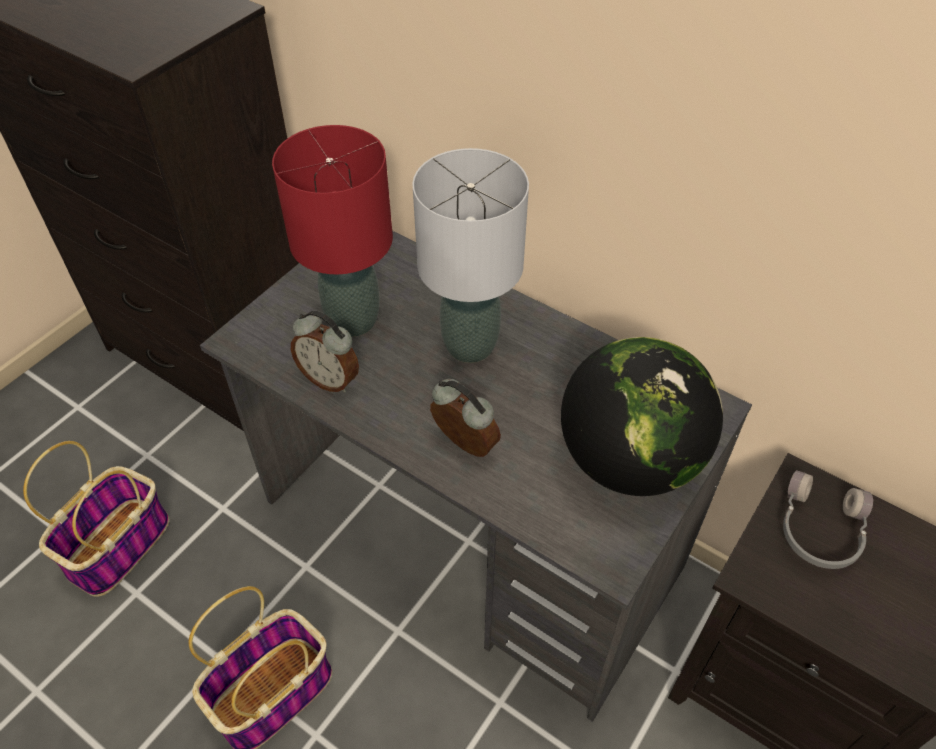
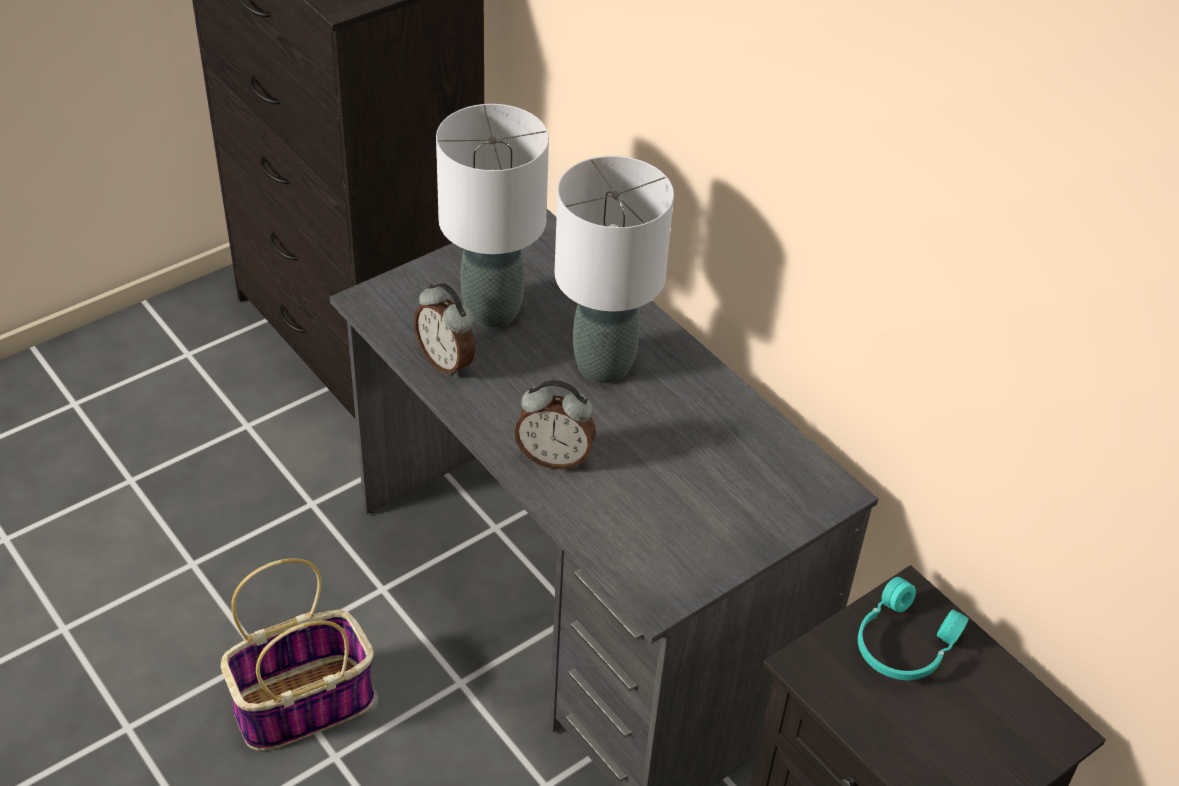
camera: 15 degrees right, 5 degrees down
(119, 545) = (189, 511): basket -> none
(353, 319) = (493, 310): red table lamp -> grey table lamp
(463, 446) = (554, 457): alarm clock -> alarm clock turned 135 degrees clockwise
(628, 460) = (717, 515): globe -> none
(818, 529) = (902, 643): grey headphones -> turquoise headphones

